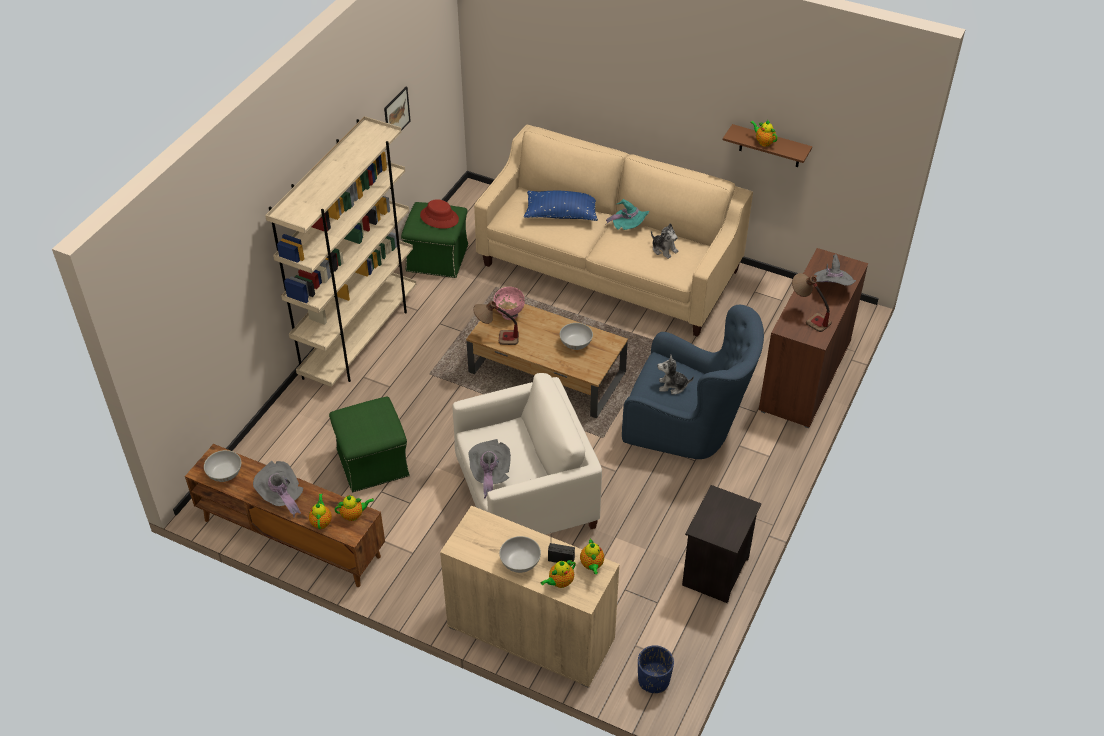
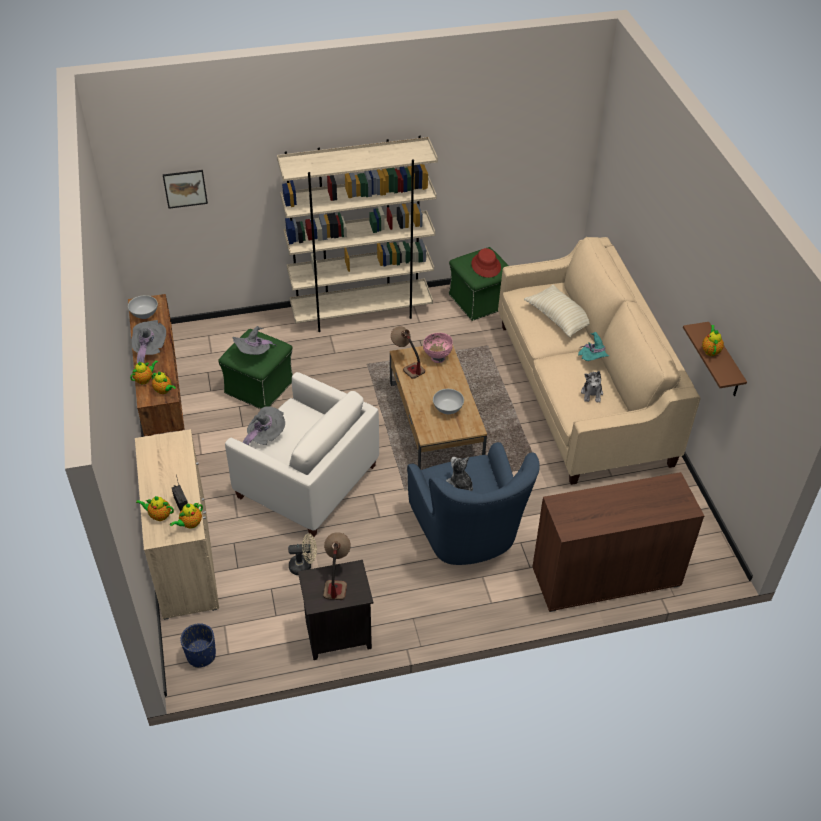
camera: 50 degrees right, 0 degrees up
(396, 114) = (484, 160): picture -> picture (185, 188)
(520, 564) = (158, 484): white bowl -> none
(561, 214) = (559, 318): blue pillow -> beige pillow
(621, 552) = (304, 566): none -> beige fan
(808, 317) = (588, 510): table lamp -> table lamp (336, 579)
(831, 288) = (642, 507): grey hat -> grey hat (254, 354)

